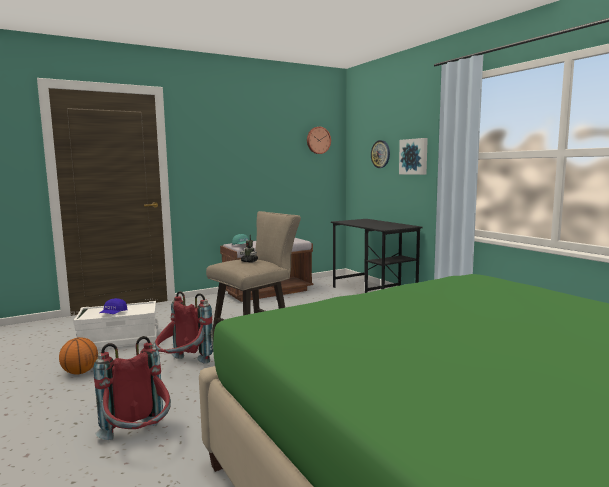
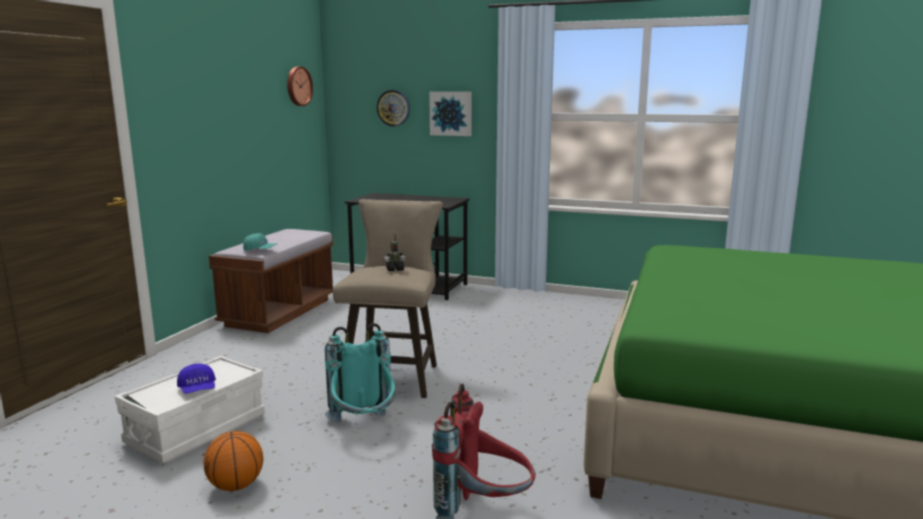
camera: 40 degrees left, 5 degrees up
(183, 366) = (364, 427): red backpack -> turquoise backpack

